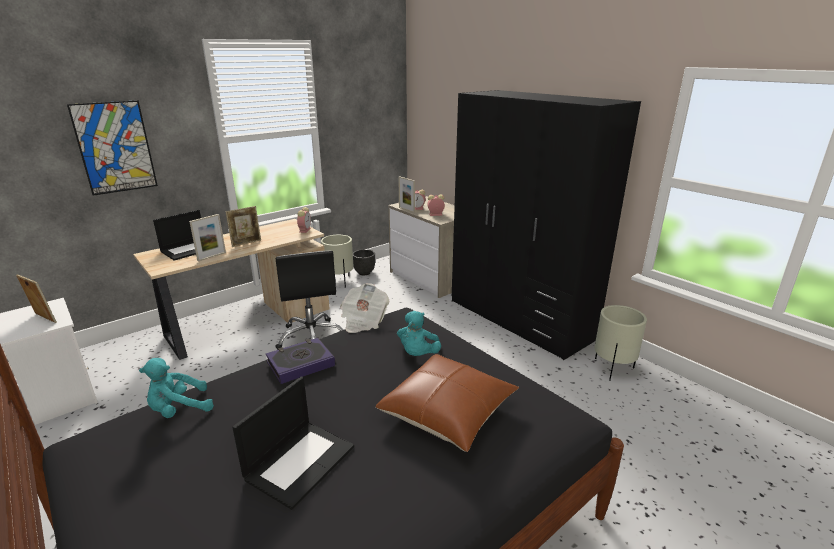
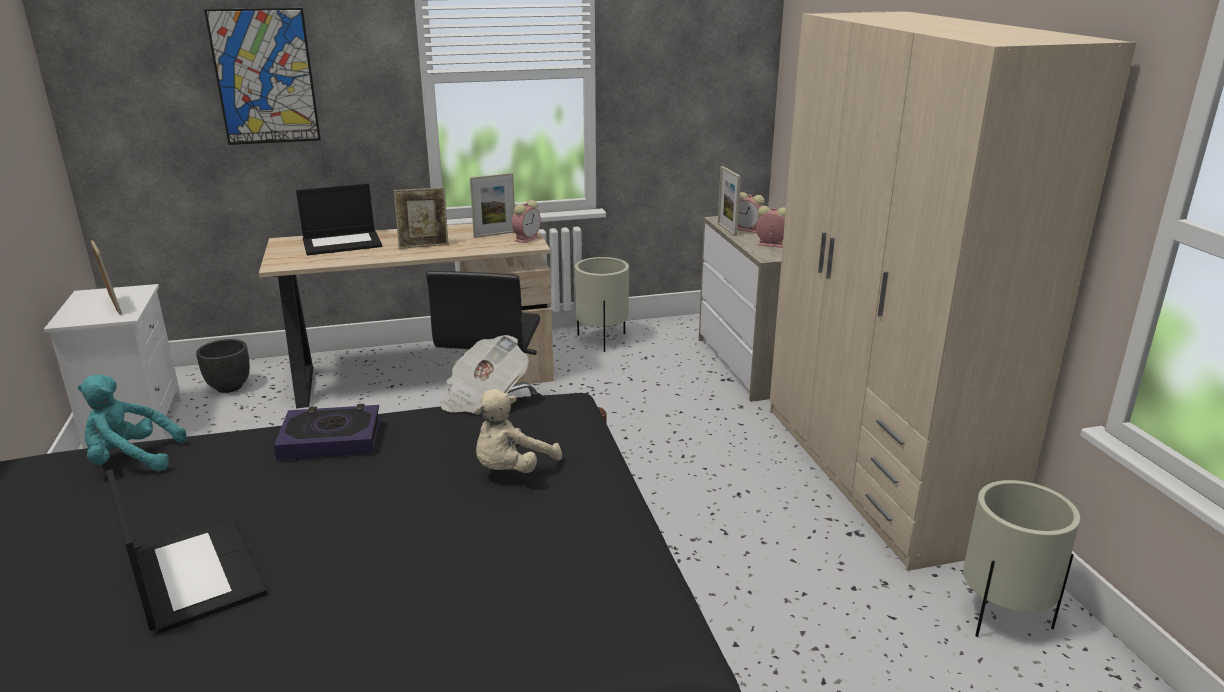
camera: 25 degrees right, 0 degrees up
(212, 256) = (359, 258): picture frame -> picture frame (494, 234)
(300, 461) = (193, 574): laptop -> laptop turned 90 degrees counterclockwise
(364, 273) = (654, 333): black planter -> black planter (230, 387)
(418, 354) = (512, 469): turquoise plush toy -> beige plush toy
(448, 412) = (462, 571): brown pillow -> none
(519, 319) = (876, 473): black wardrobe -> beige wardrobe

